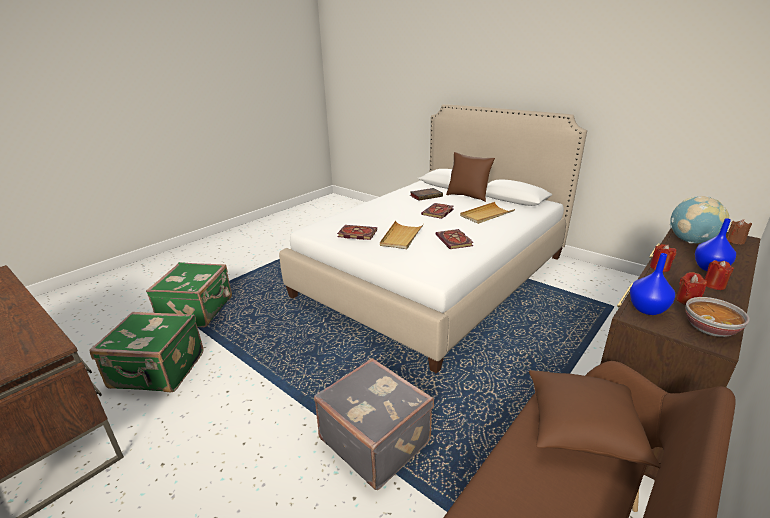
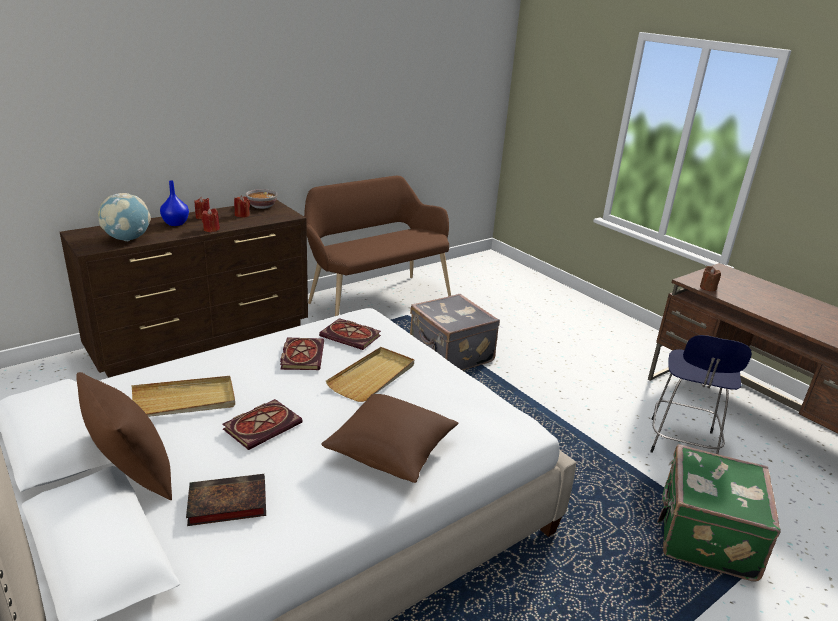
camera: 170 degrees left, 0 degrees up
(158, 371) = (681, 444): green suitcase -> blue stool
(356, 234) = (442, 394): book -> book (352, 336)
(582, 430) = (350, 247): brown pillow -> brown pillow (391, 451)
(646, 309) = (278, 216): blue vase -> none
(734, 241) = (91, 233): brown candle -> brown candle (707, 288)

